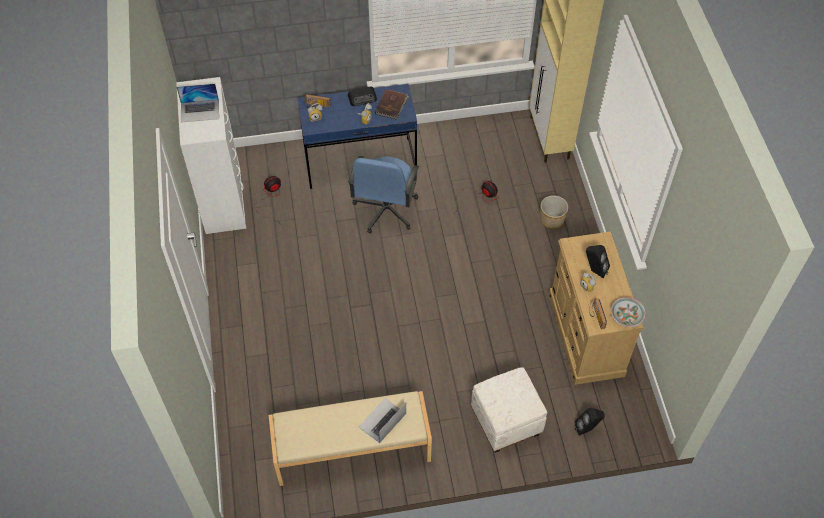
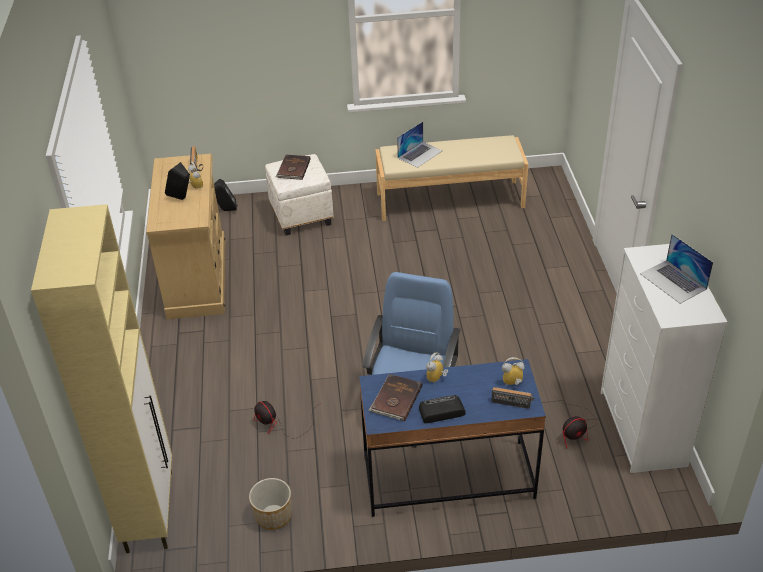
camera: 175 degrees left, 15 degrees down
(200, 111) = (673, 281): laptop -> laptop turned 120 degrees counterclockwise
(514, 399) = (293, 169): none -> brown book
(551, 220) = (191, 392): planter -> planter (273, 515)
(626, 317) = (167, 165): bowl -> none

